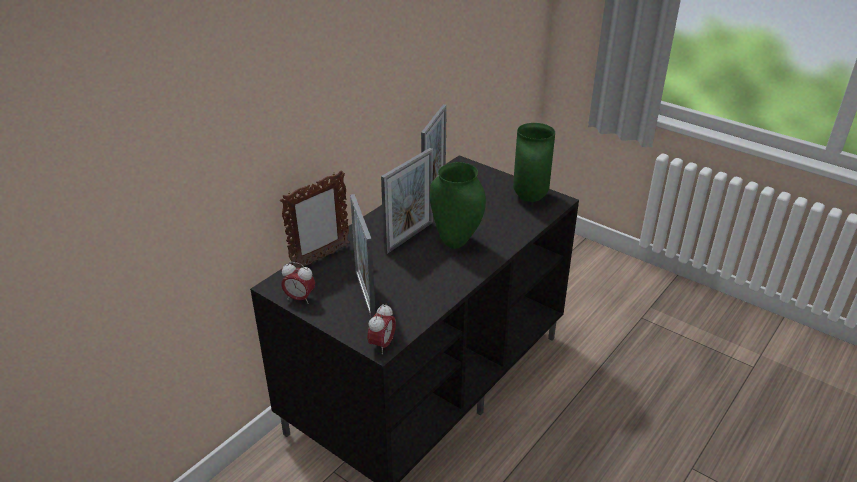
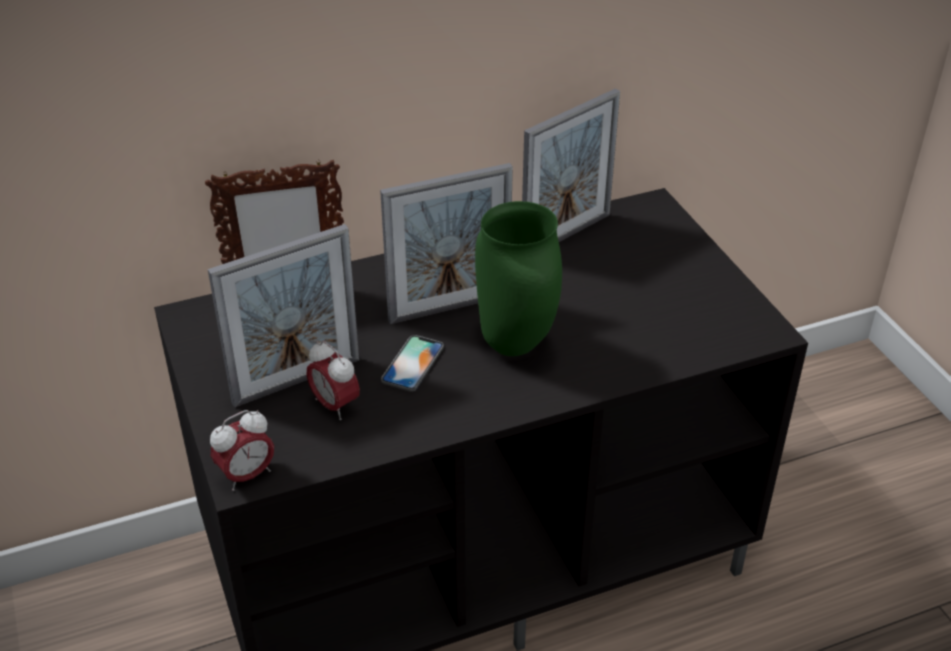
camera: 30 degrees right, 5 degrees up
(300, 298) = (203, 350): alarm clock -> alarm clock (335, 405)
(365, 295) = (296, 381): picture frame -> picture frame turned 135 degrees counterclockwise
(415, 267) = (413, 363): none -> phone
(529, 197) = (717, 306): green vase -> none

